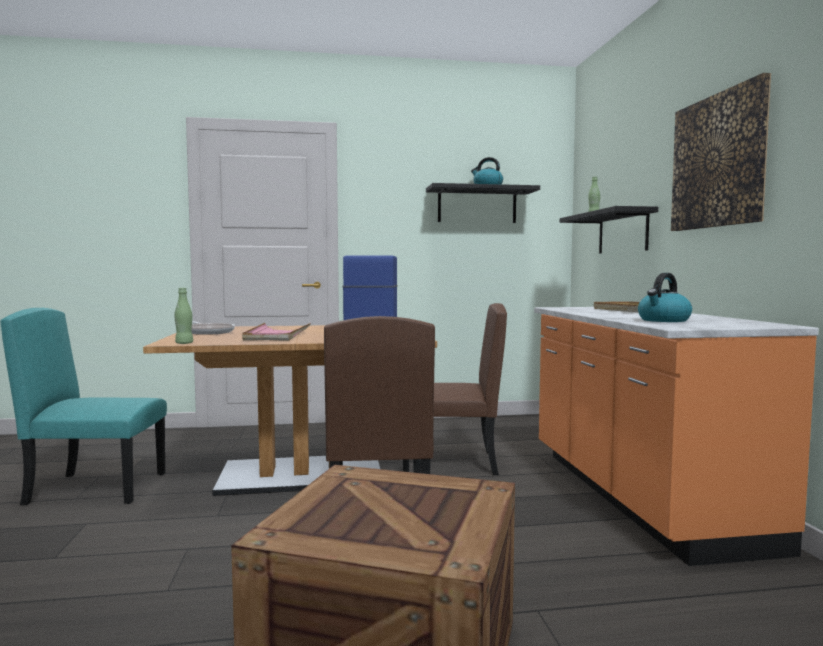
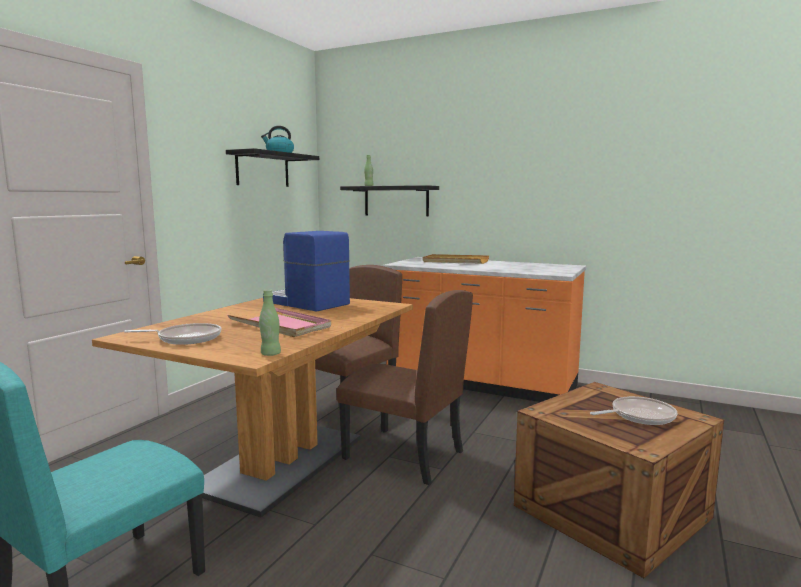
camera: 55 degrees left, 5 degrees up
(403, 521) = (639, 416): none -> frying pan
(663, 320) = (524, 269): kettle -> none
(718, 161) = (500, 163): picture -> none

